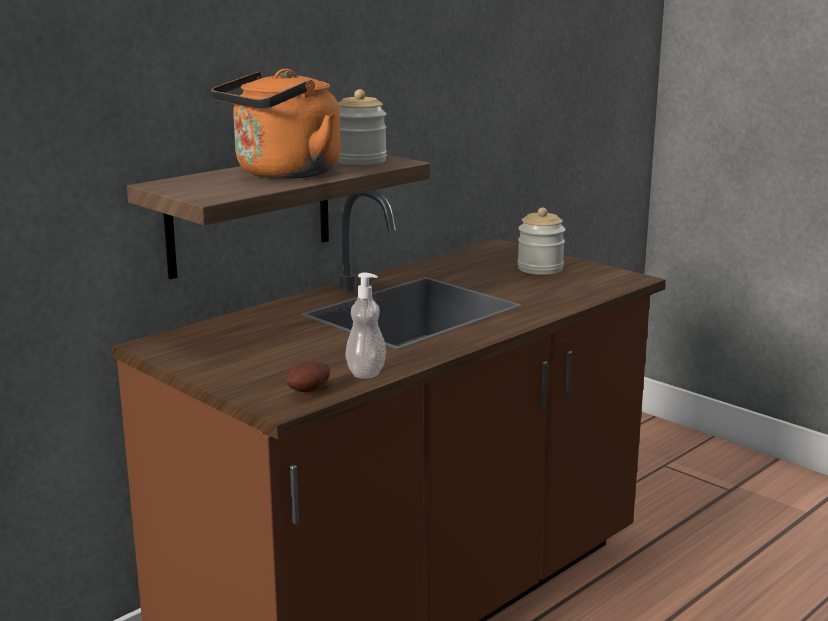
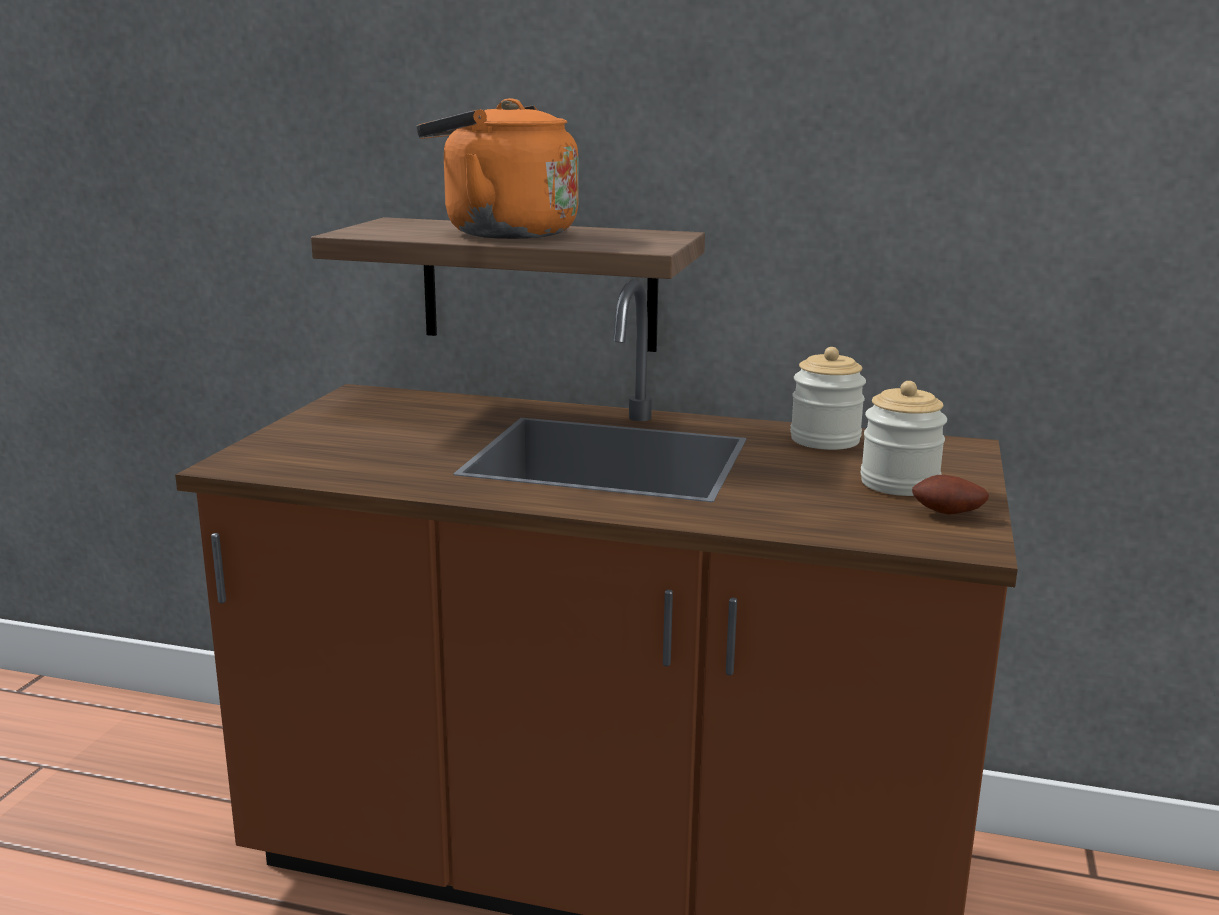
camera: 60 degrees right, 0 degrees up
(310, 391) = (279, 466): potato -> potato (948, 514)
(360, 161) = (624, 240): jar -> jar (825, 440)
(366, 373) = (357, 476): soap dispenser -> none

